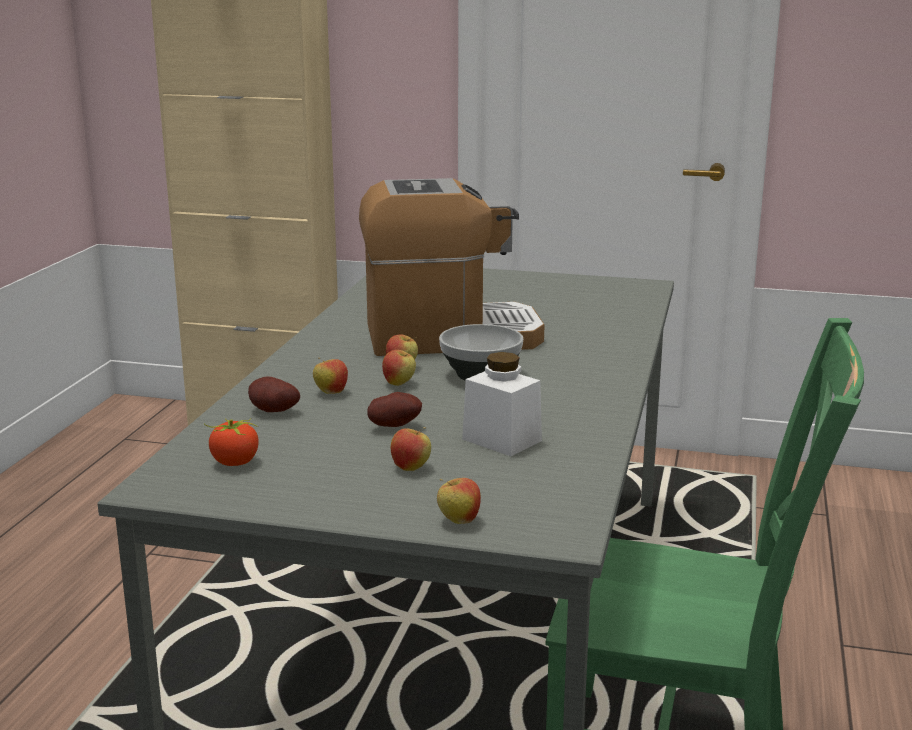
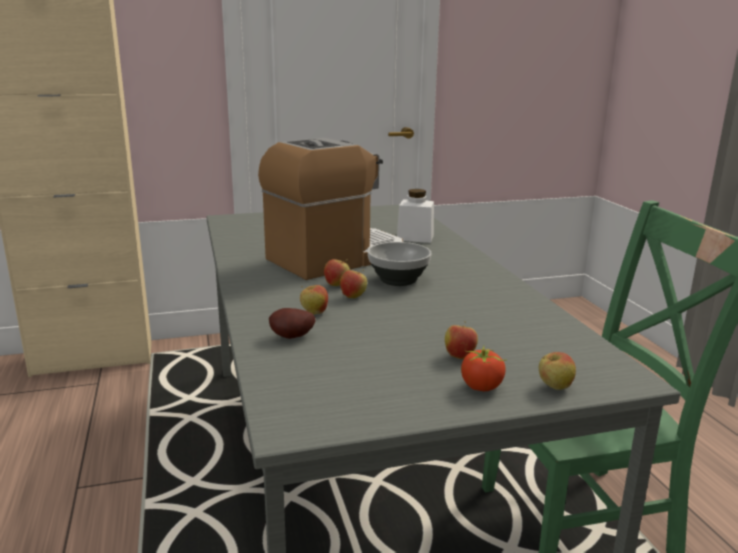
camera: 30 degrees left, 0 degrees up
(234, 462) = (324, 386): tomato -> tomato (481, 387)
(394, 426) = (399, 328): potato -> none
(502, 440) = (484, 321): white jar -> white jar (415, 237)

